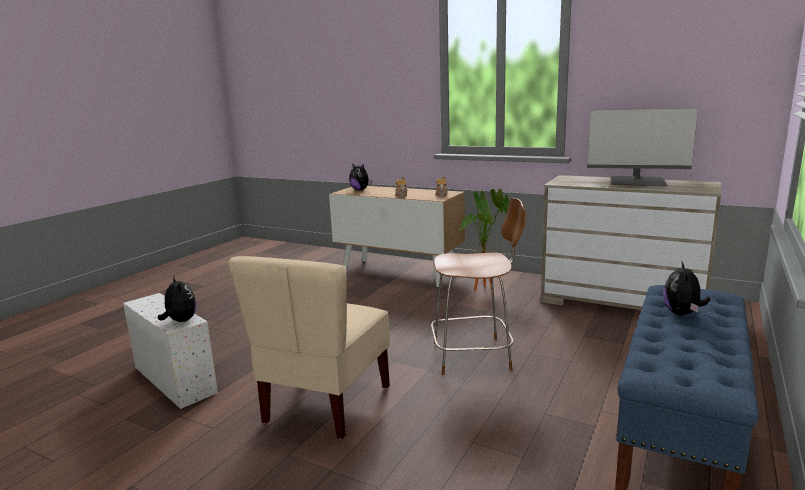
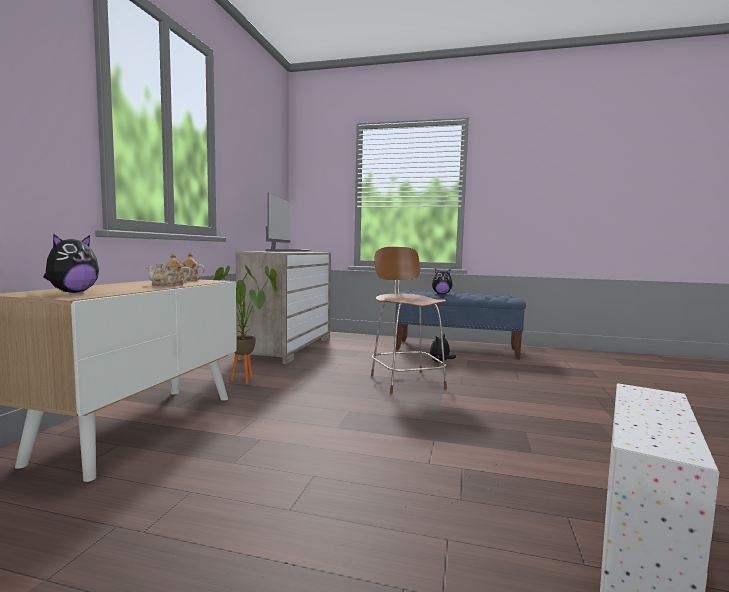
camera: 105 degrees left, 10 degrees down
(180, 321) = (649, 395): plush toy -> plush toy (440, 362)
(325, 404) = (541, 422): beige chair -> none

